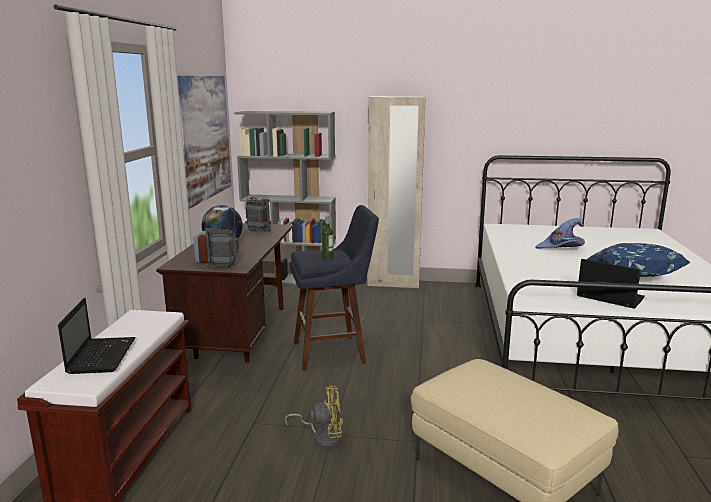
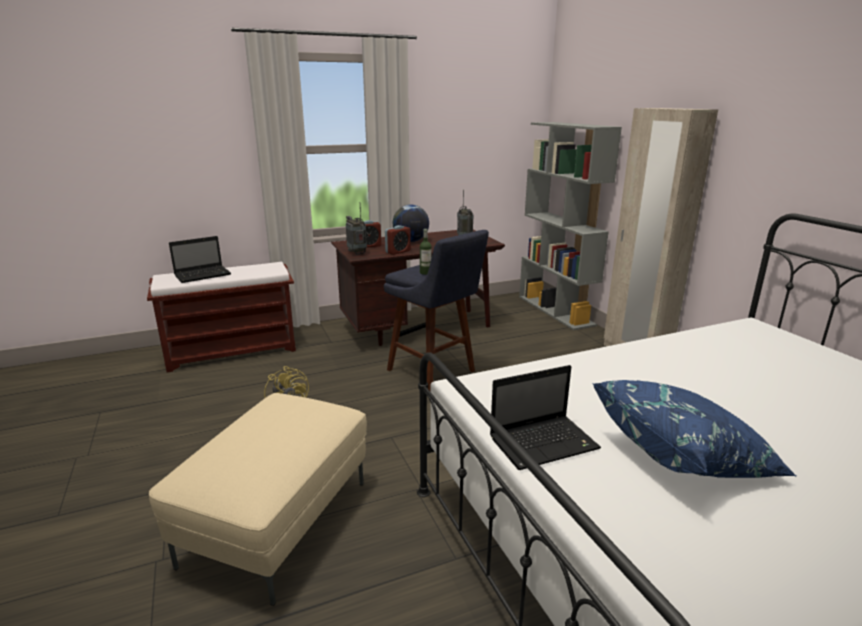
camera: 60 degrees right, 5 degrees up
(203, 137) = (479, 144): picture -> none
(249, 254) = (398, 252): none -> alarm clock
(561, 248) = (736, 381): purple hat -> none
(608, 297) = (545, 442): laptop -> laptop turned 60 degrees clockwise

